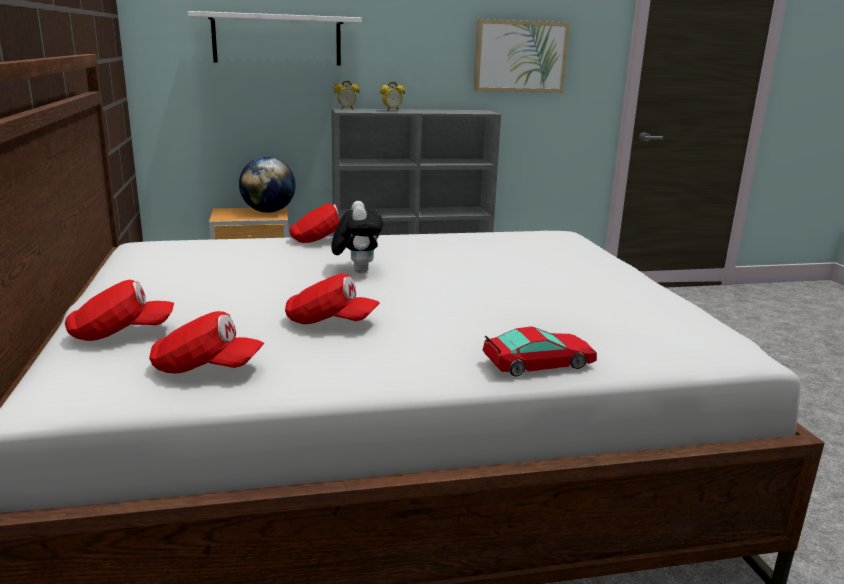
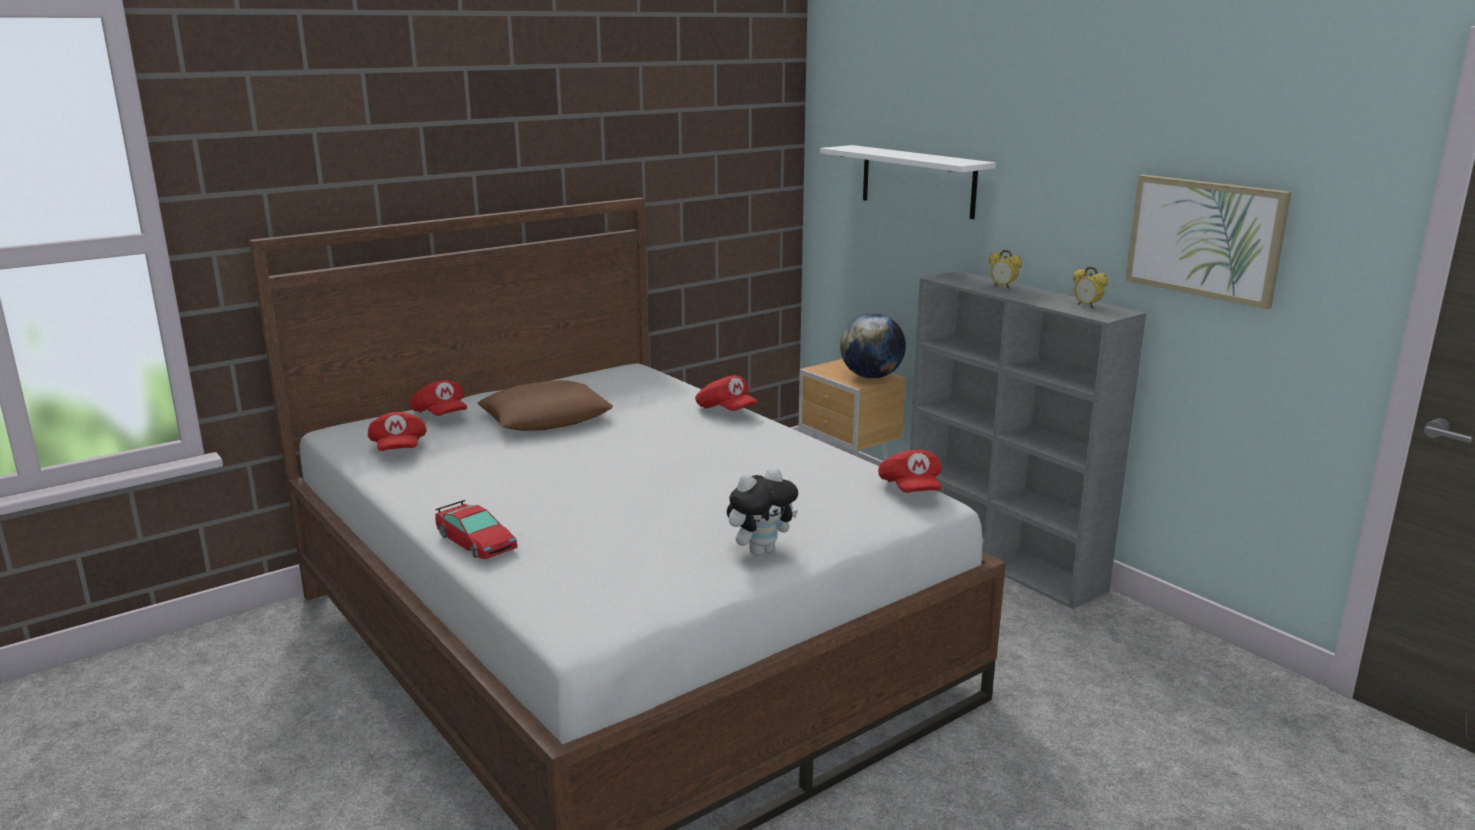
camera: 65 degrees right, 0 degrees up
(226, 292) = (546, 417): none -> brown pillow
(330, 322) = (508, 460): red cap -> red cap (910, 489)
(346, 109) = (961, 275): alarm clock -> alarm clock (1087, 306)
(357, 270) = (647, 442): plush toy -> plush toy (761, 550)

